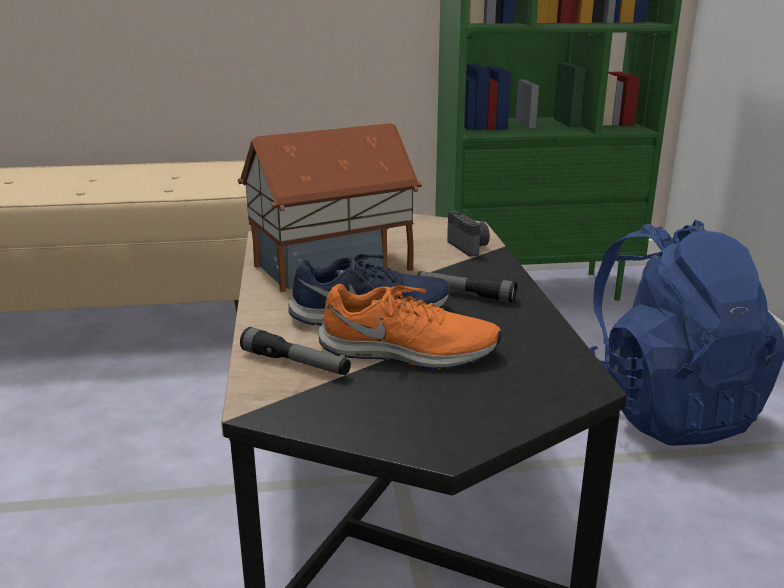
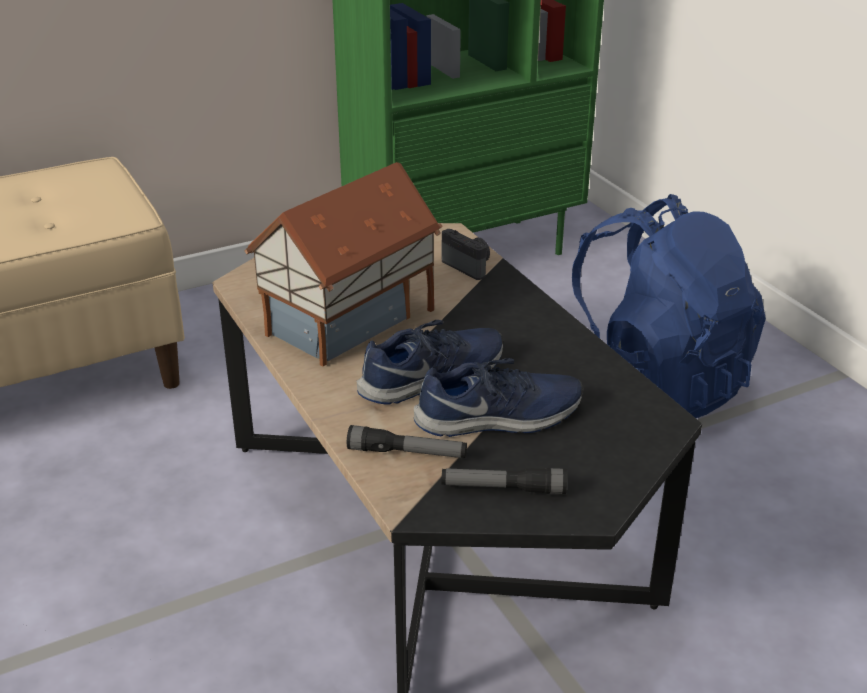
camera: 20 degrees left, 10 degrees up
(408, 353) = (500, 418): orange shoe -> blue shoe
(465, 294) = (504, 333): flashlight -> flashlight (503, 488)

